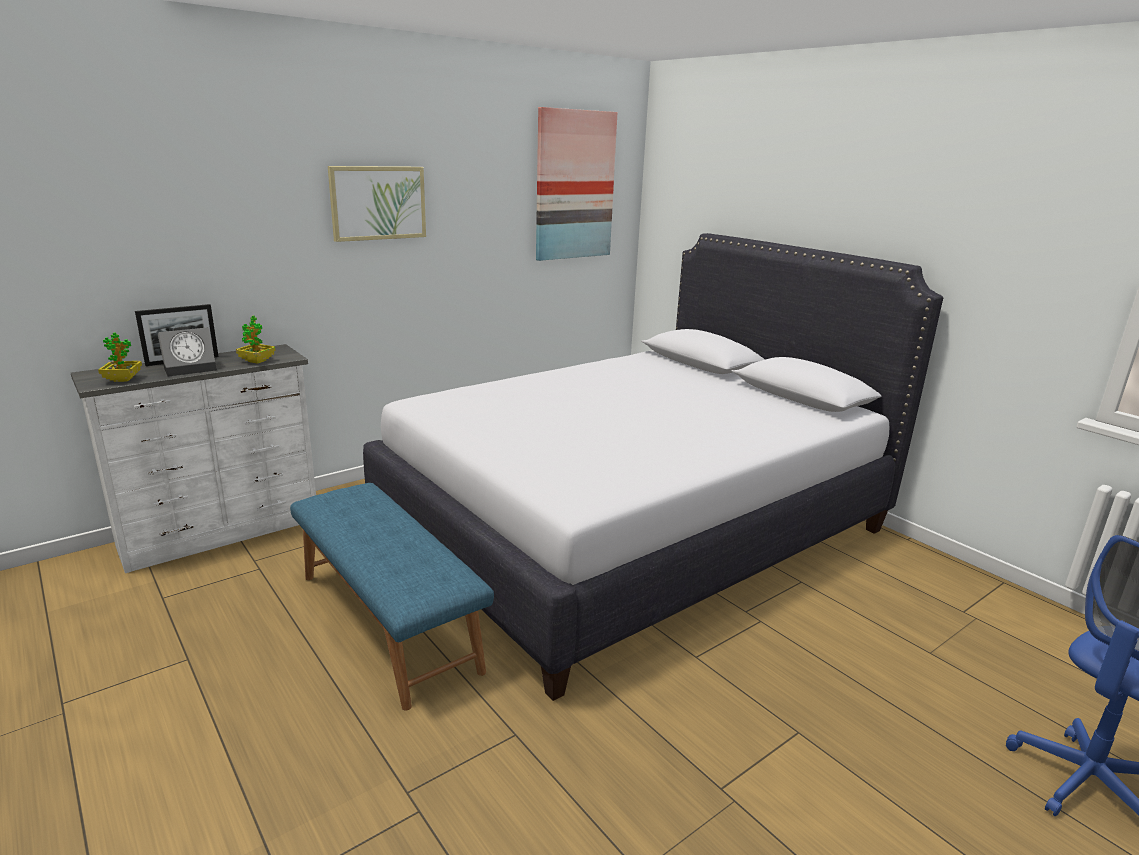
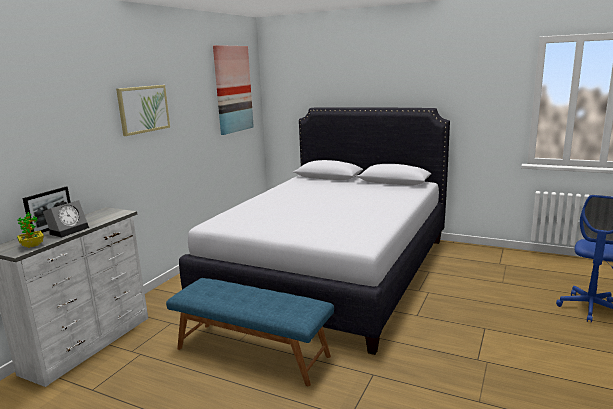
camera: 25 degrees left, 5 degrees down
(257, 361) = (106, 218): potted plant -> none

